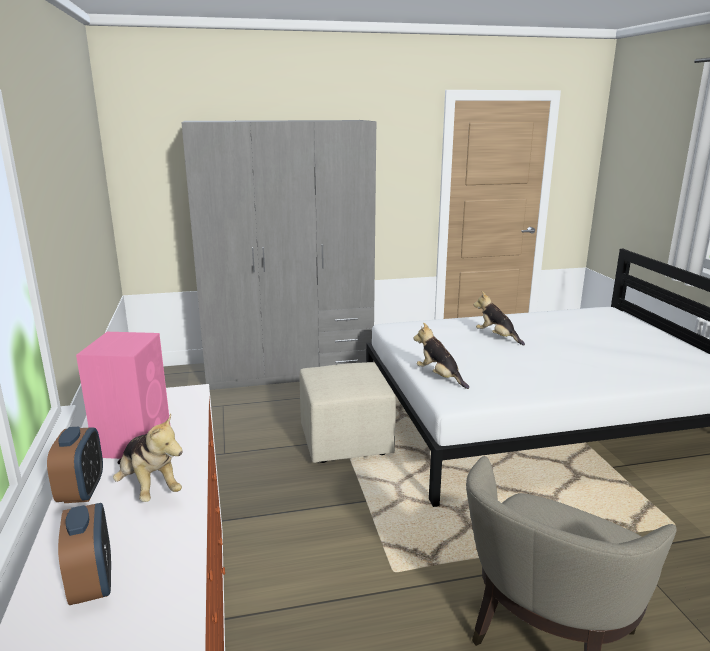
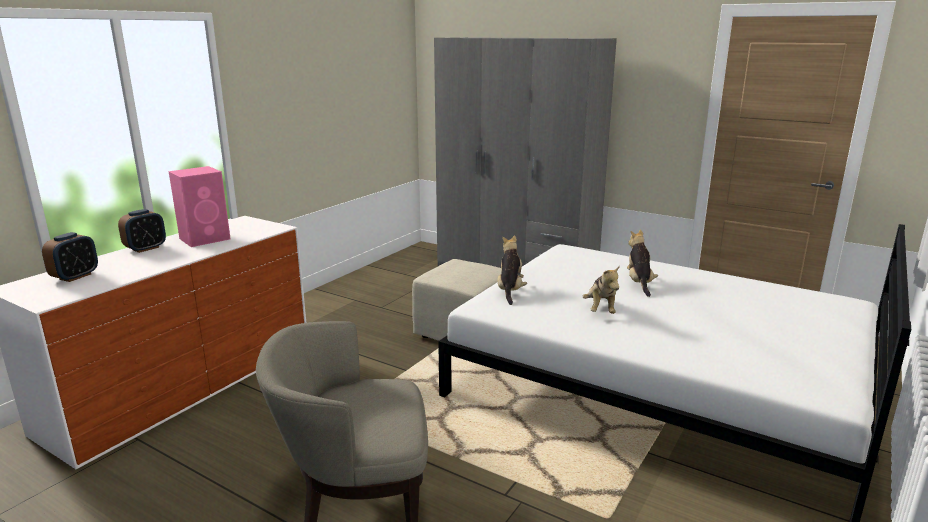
camera: 45 degrees right, 0 degrees up
(149, 488) = (164, 256): plush toy -> plush toy (600, 309)

